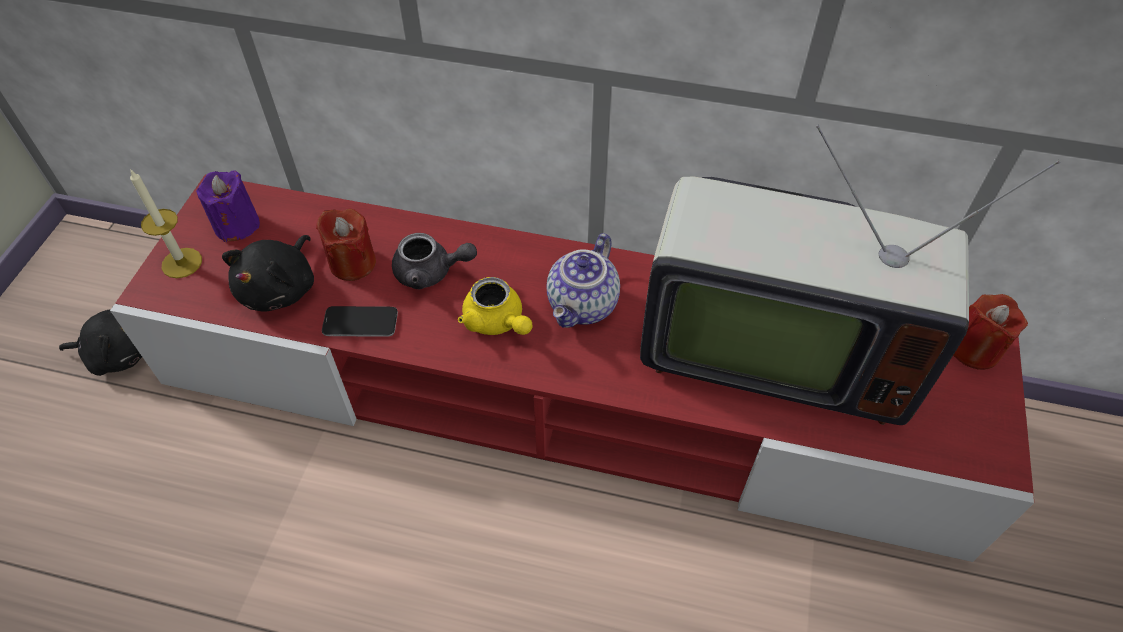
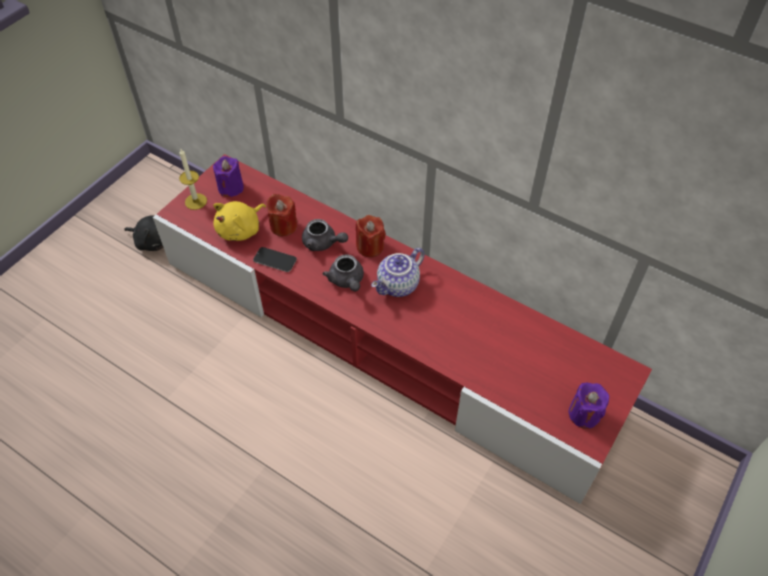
camera: 20 degrees right, 0 degrees up
(281, 288) = (241, 230): black plush toy -> yellow plush toy
(497, 322) = (347, 281): yellow teapot -> grey teapot
(770, 346) = (493, 339): television -> none
(964, 422) = (584, 414): none -> purple candle
(974, 349) = (614, 377): red candle -> red candle (370, 247)

